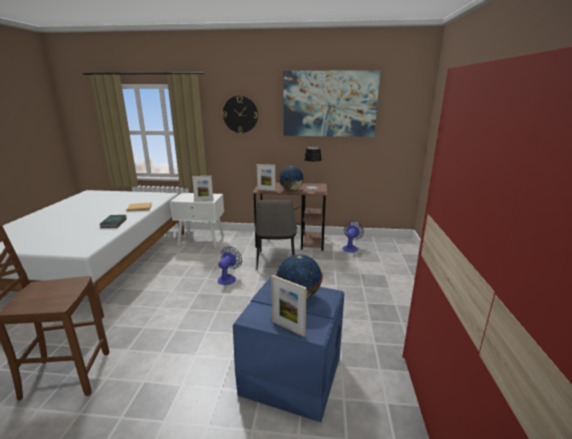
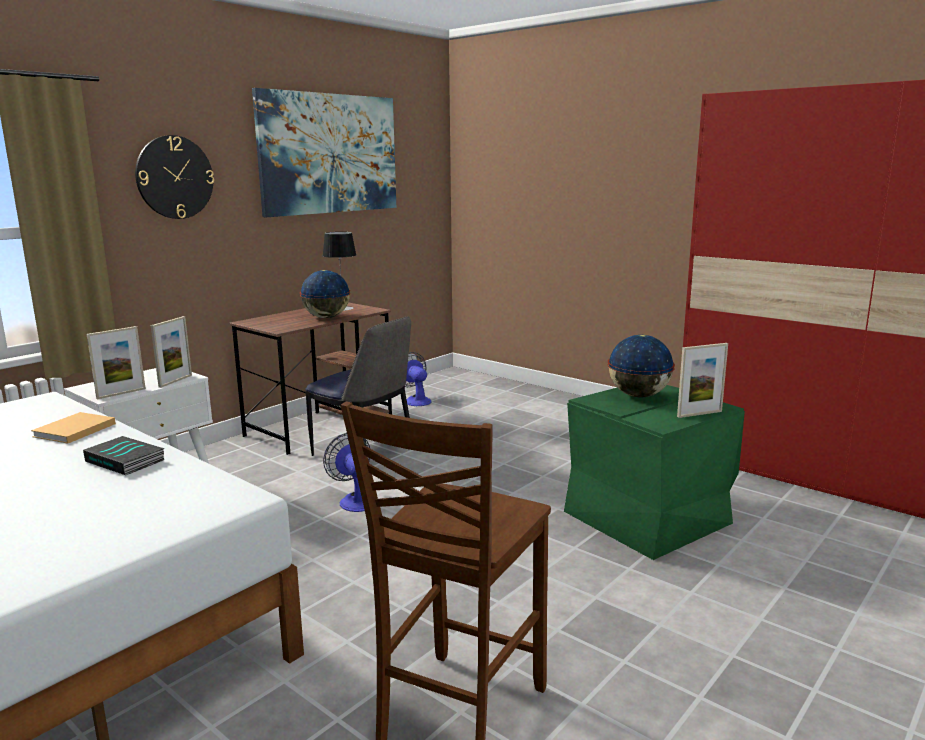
camera: 55 degrees left, 5 degrees down
(266, 190) = (289, 326): picture frame -> picture frame (121, 393)
(292, 376) = (649, 517): blue storage box -> green storage box

